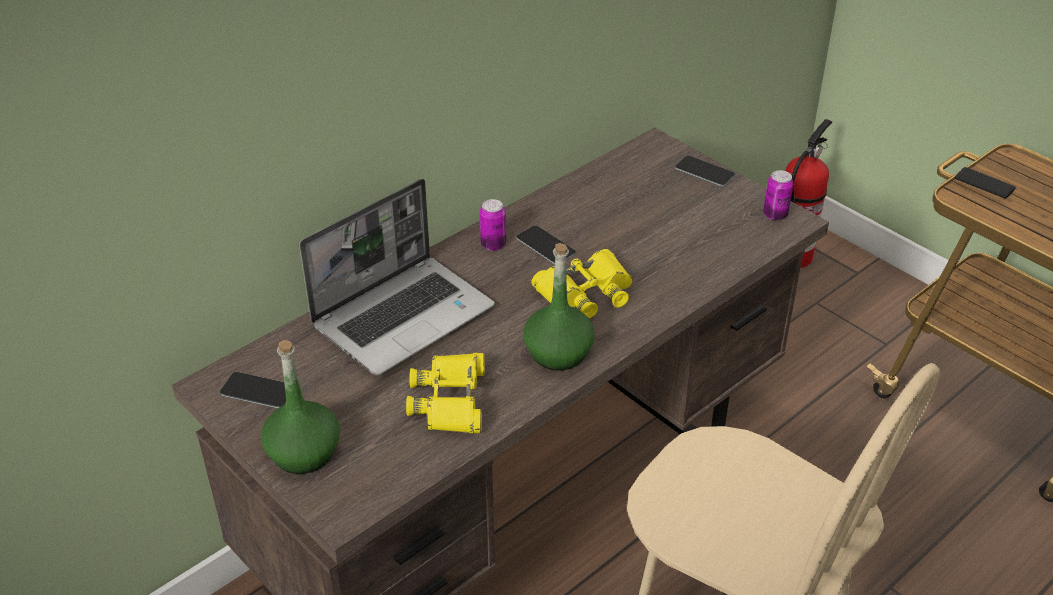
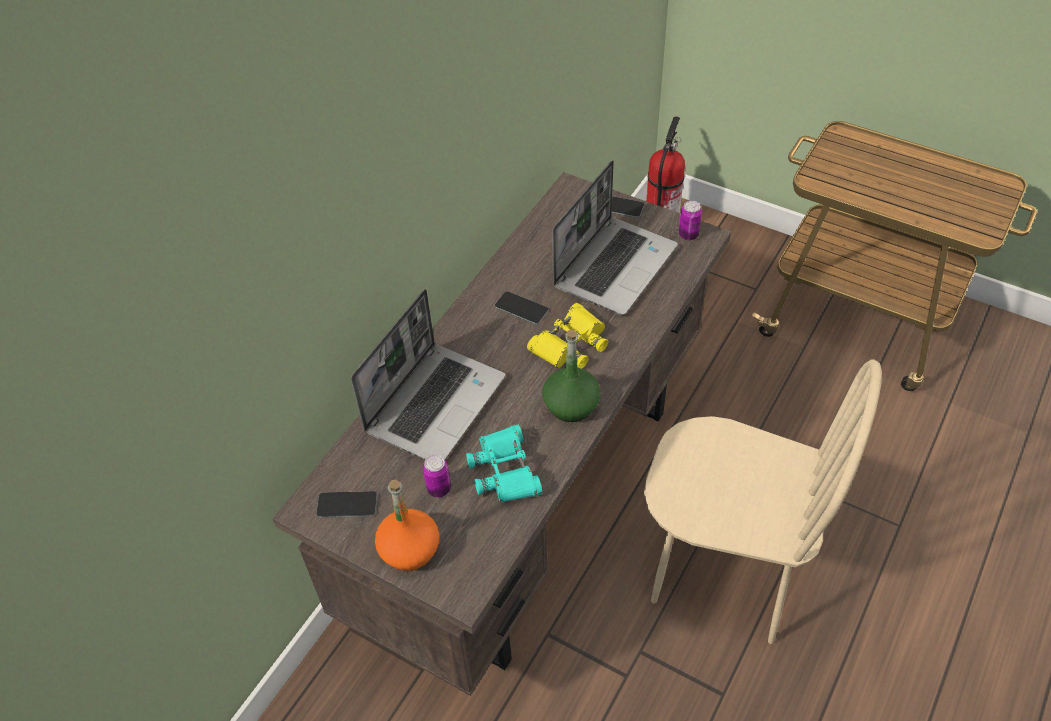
camera: 15 degrees left, 10 degrees up
(304, 453) = (410, 550): green bottle -> orange bottle
(450, 400) = (505, 470): yellow binoculars -> turquoise binoculars
(493, 244) = (479, 317): can -> can (439, 489)
(673, 227) = (614, 265): none -> laptop
(984, 183) = (828, 163): phone -> none

